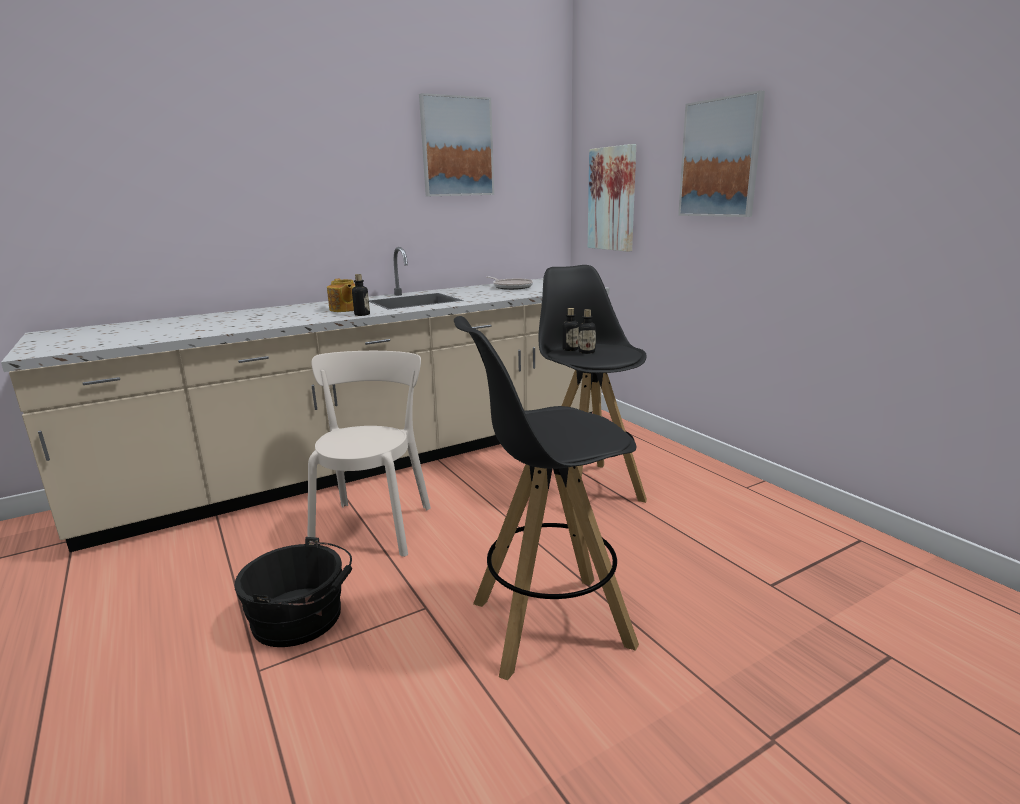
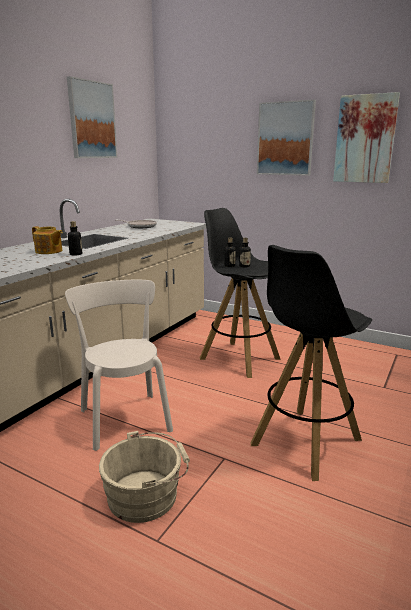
camera: 30 degrees left, 0 degrees up
(302, 618) = (147, 495): black bucket -> beige bucket
(612, 199) = (197, 162): picture -> picture (365, 139)

